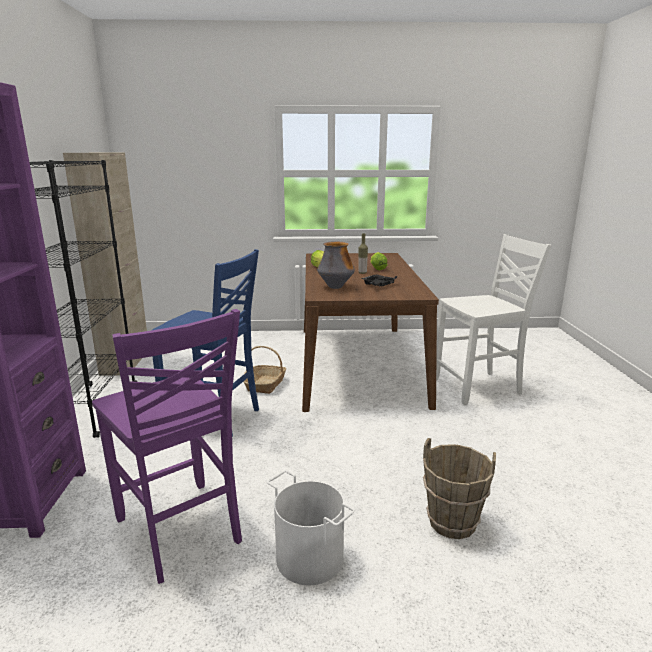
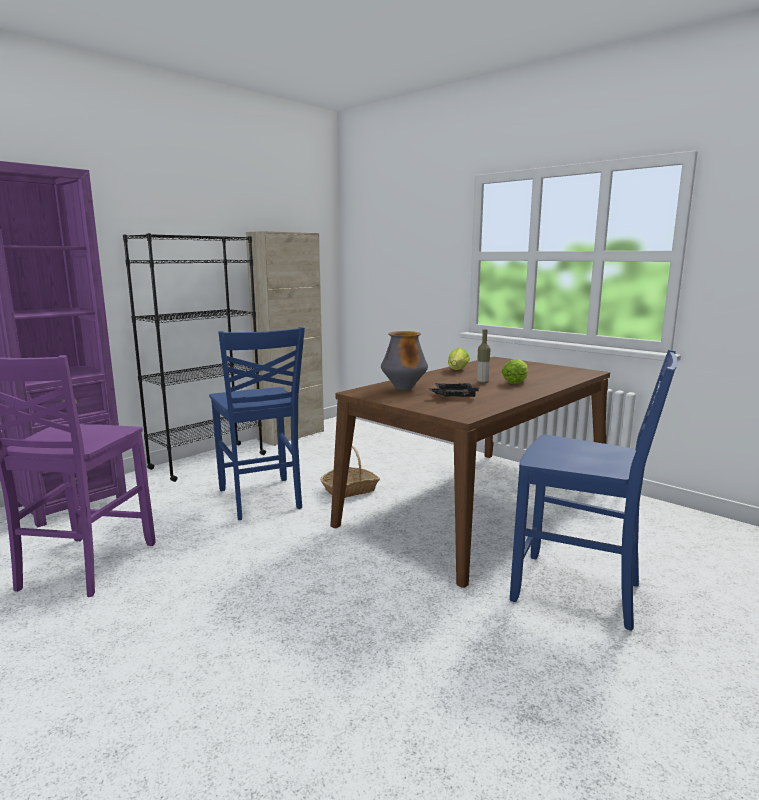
camera: 45 degrees right, 5 degrees down
(310, 557) = (96, 638): white bucket -> none
(452, 523) = (232, 699): brown bucket -> none
(478, 387) = (578, 592): white chair -> blue chair

